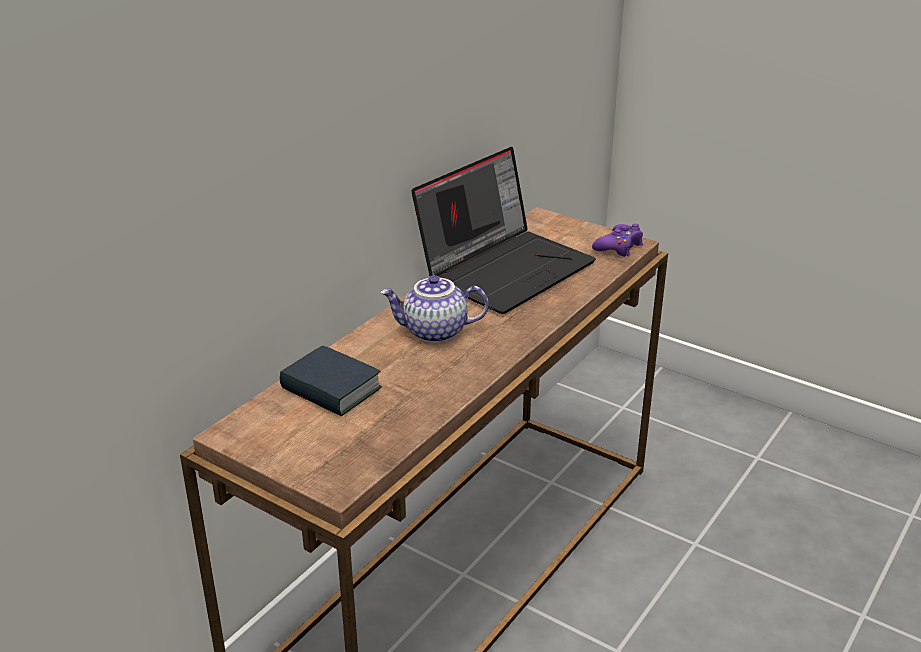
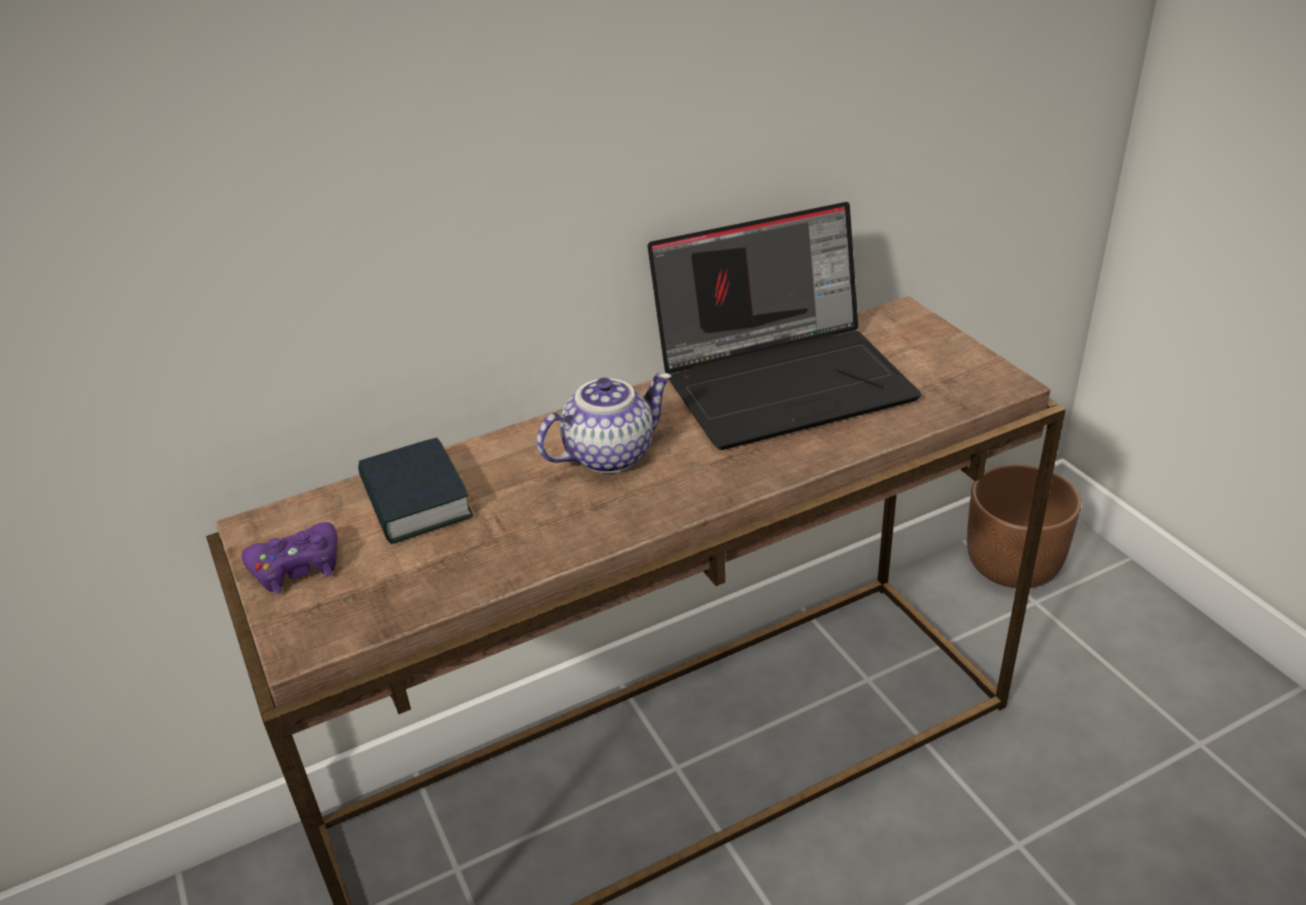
camera: 30 degrees right, 5 degrees up
(434, 333) = (609, 454): teapot -> teapot turned 120 degrees clockwise
(596, 389) = (1012, 564): none -> brown planter
(619, 247) = (979, 384): purple game controller -> purple game controller (297, 567)

